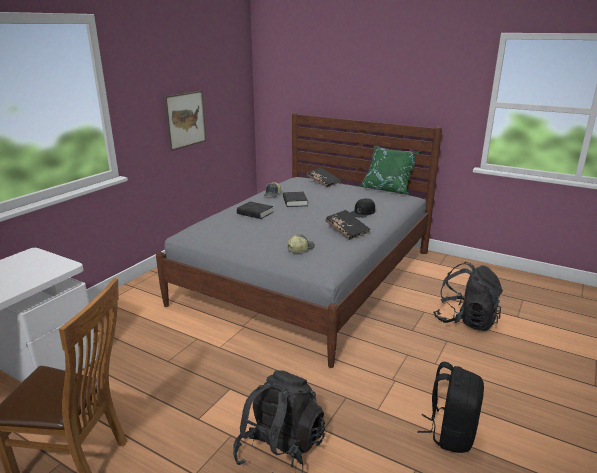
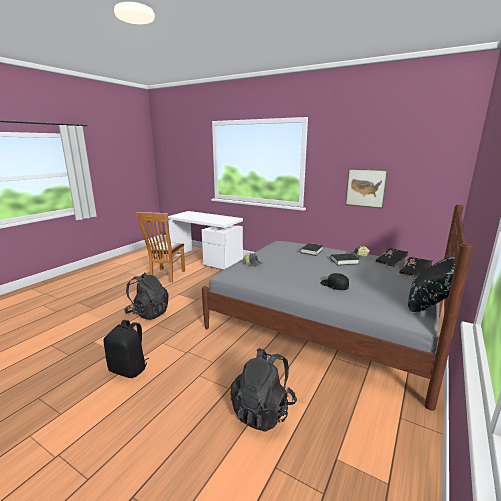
camera: 90 degrees right, 5 degrees down
(347, 231) = (287, 277): black book -> black book (391, 262)
(388, 189) = (431, 304): green pillow -> black pillow

